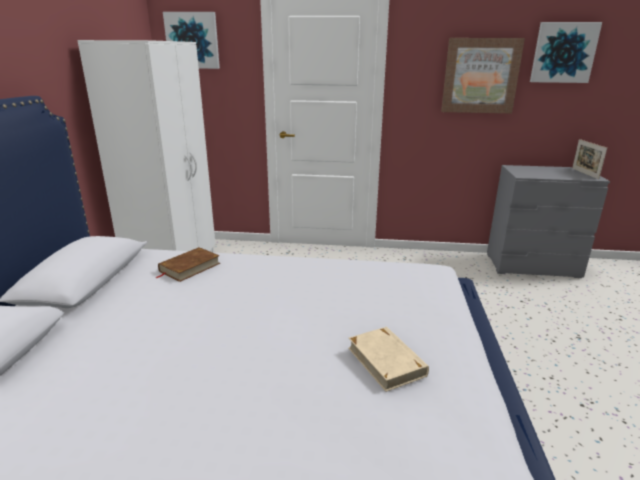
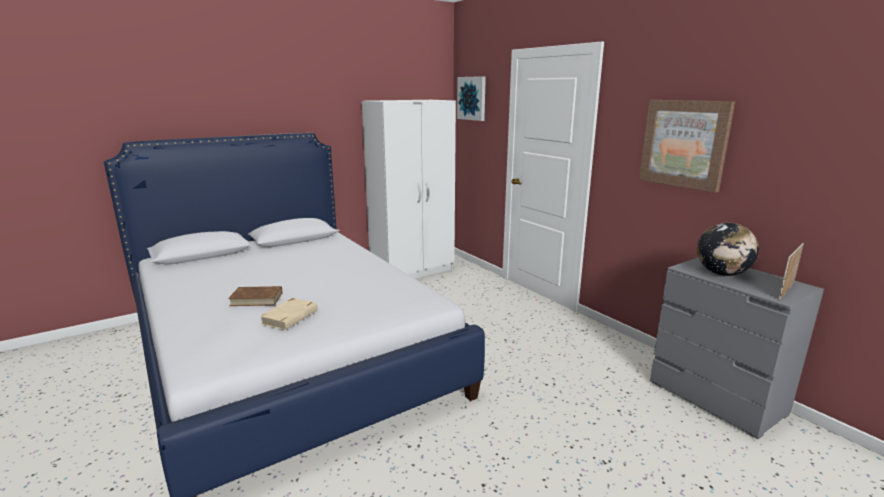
camera: 50 degrees right, 5 degrees down
(189, 267) = (334, 249): brown book -> brown book (256, 299)
(542, 173) = (722, 274): none -> globe
(563, 53) = (790, 122): picture -> none

